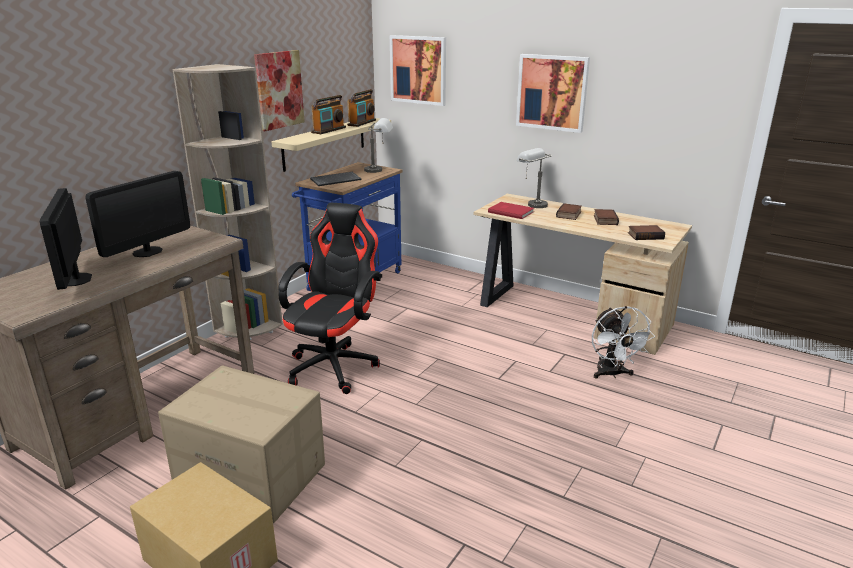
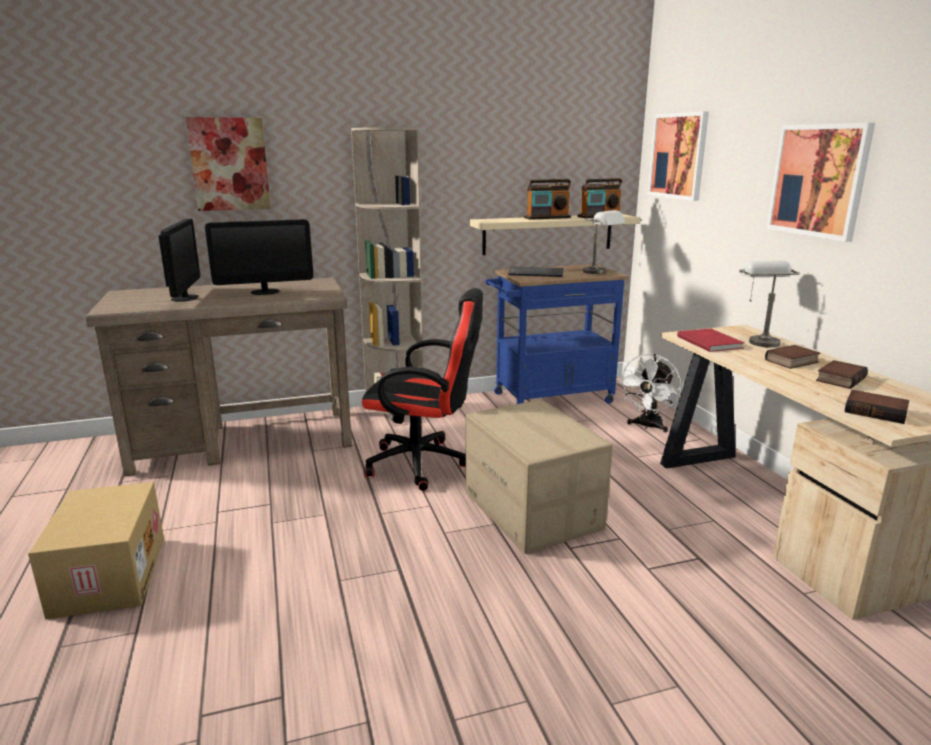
camera: 40 degrees right, 5 degrees down
(77, 279) = (185, 298): monitor -> monitor turned 150 degrees clockwise
(252, 475) = (230, 526): cardboard box -> cardboard box (533, 510)
(279, 90) = (488, 165): picture -> picture (230, 164)
(336, 365) = (425, 465): black office chair -> black office chair turned 45 degrees clockwise
(612, 374) = (738, 612): white fan -> white fan (647, 426)

